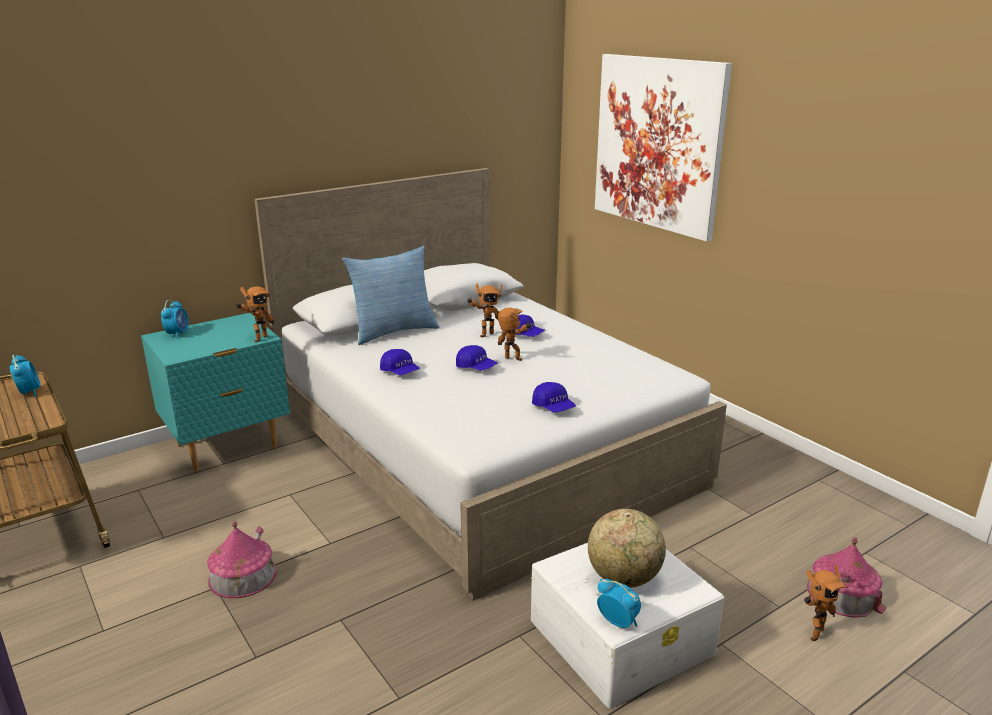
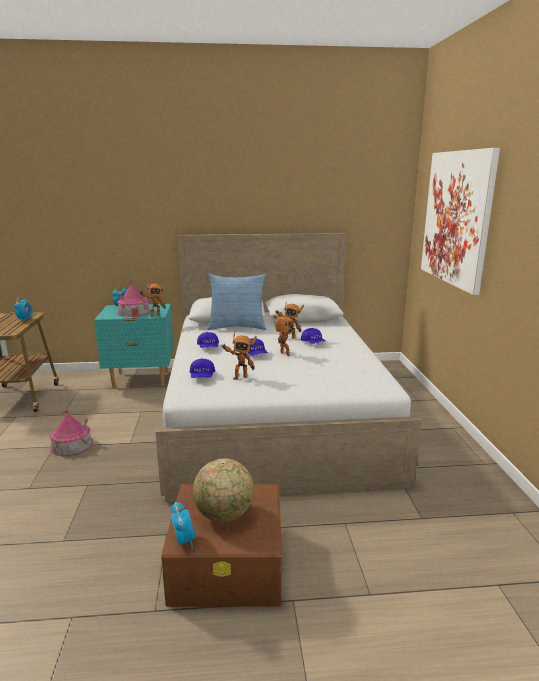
camera: 30 degrees right, 5 degrees down
(553, 407) = (268, 386): blue cap -> blue cap (202, 377)
(622, 636) = (228, 563): white storage box -> brown storage box
(813, 633) = (377, 627): toy robot -> toy robot (239, 377)
(842, 593) = (439, 608): toy house -> toy house (134, 312)

